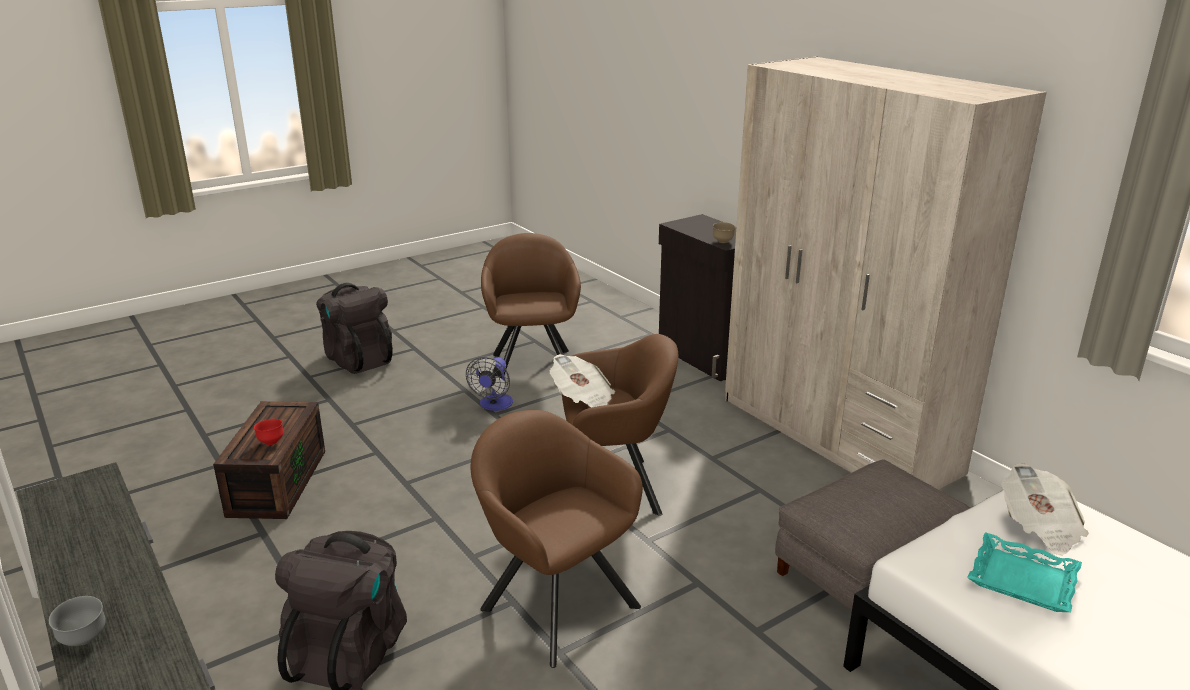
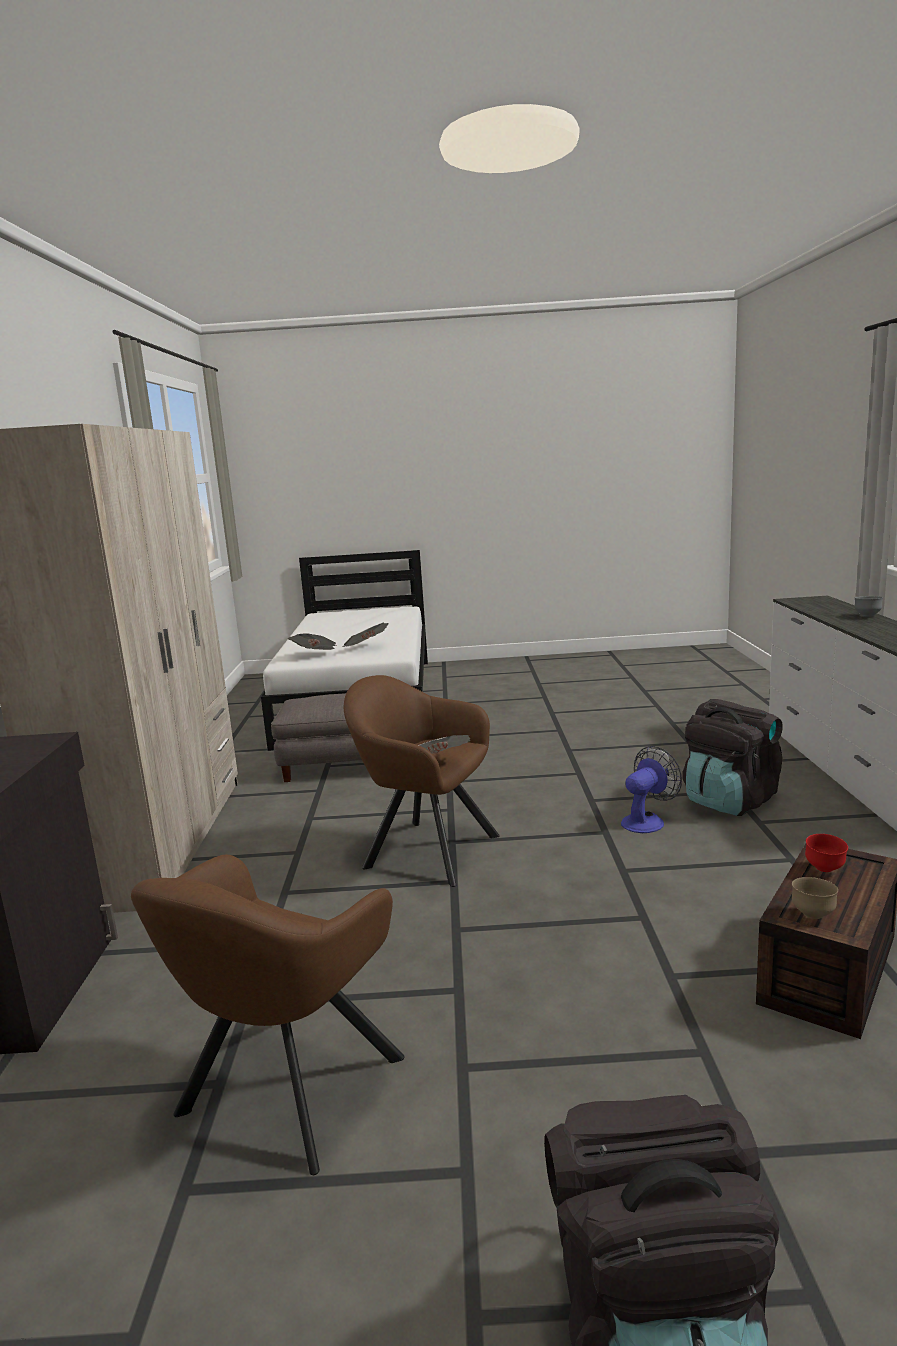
camera: 145 degrees left, 10 degrees down
(494, 405) = (443, 1008): fan -> fan (647, 820)
(554, 602) = (560, 793): brown armchair -> none
(723, 242) = (40, 743): brown bowl -> brown bowl (813, 914)
(1023, 579) = (366, 648): turquoise tray -> newspaper

